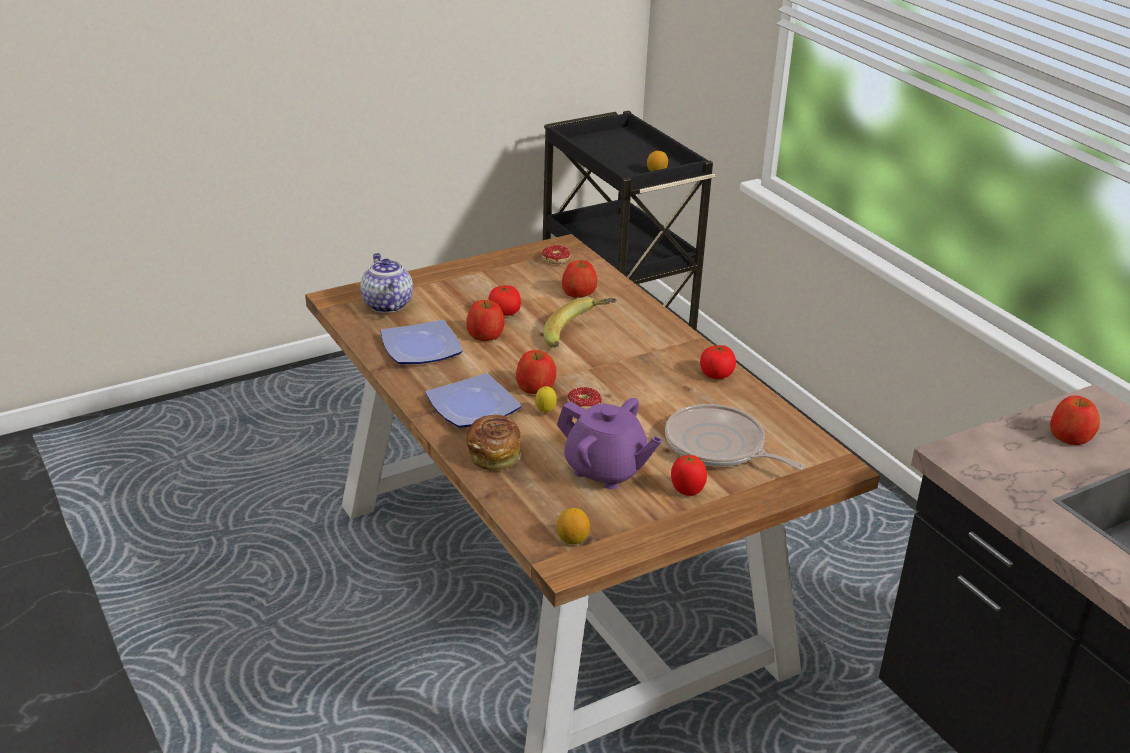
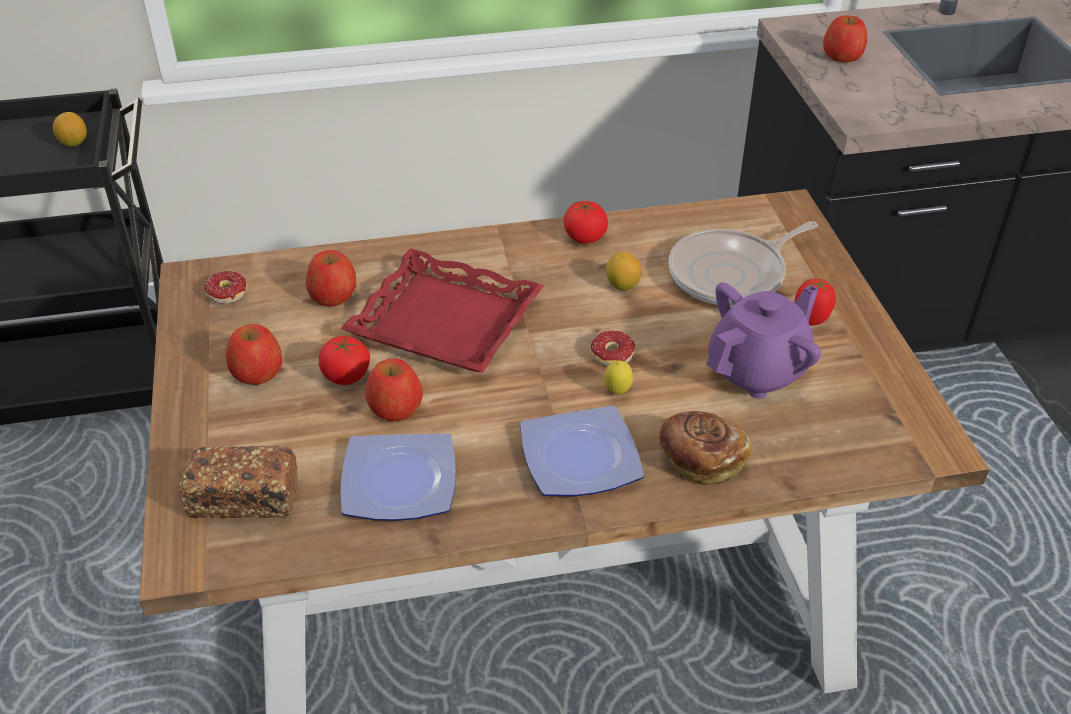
camera: 70 degrees left, 10 degrees up
(386, 304) = (243, 498): teapot -> bread
(535, 387) = (553, 387): apple -> apple (257, 371)
(572, 539) = (892, 430): lemon -> lemon (622, 285)
(579, 336) = (446, 321): banana -> red tray

